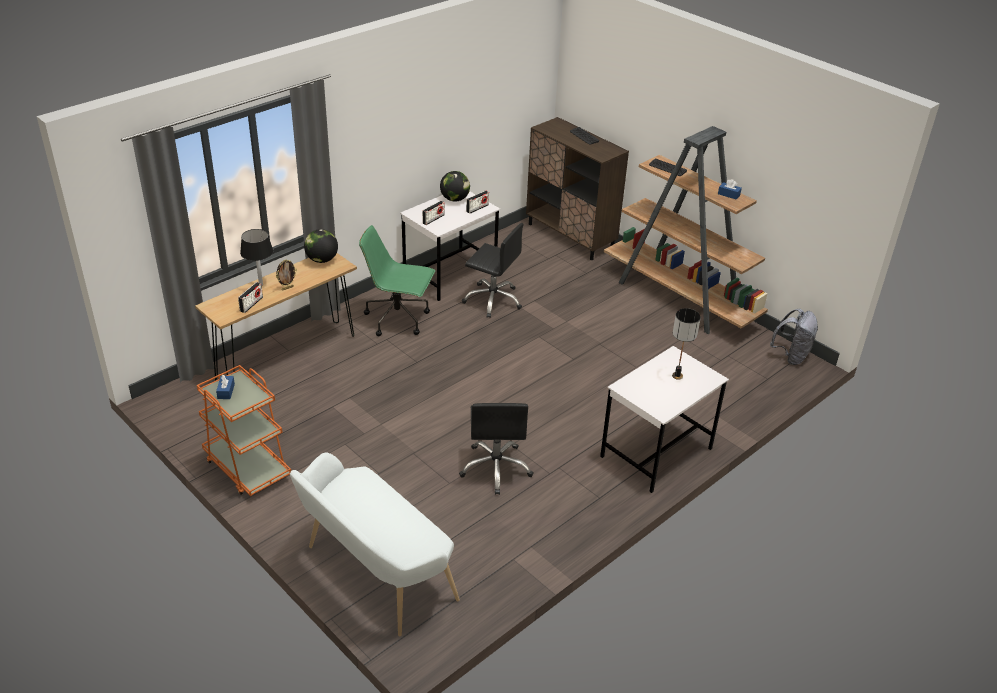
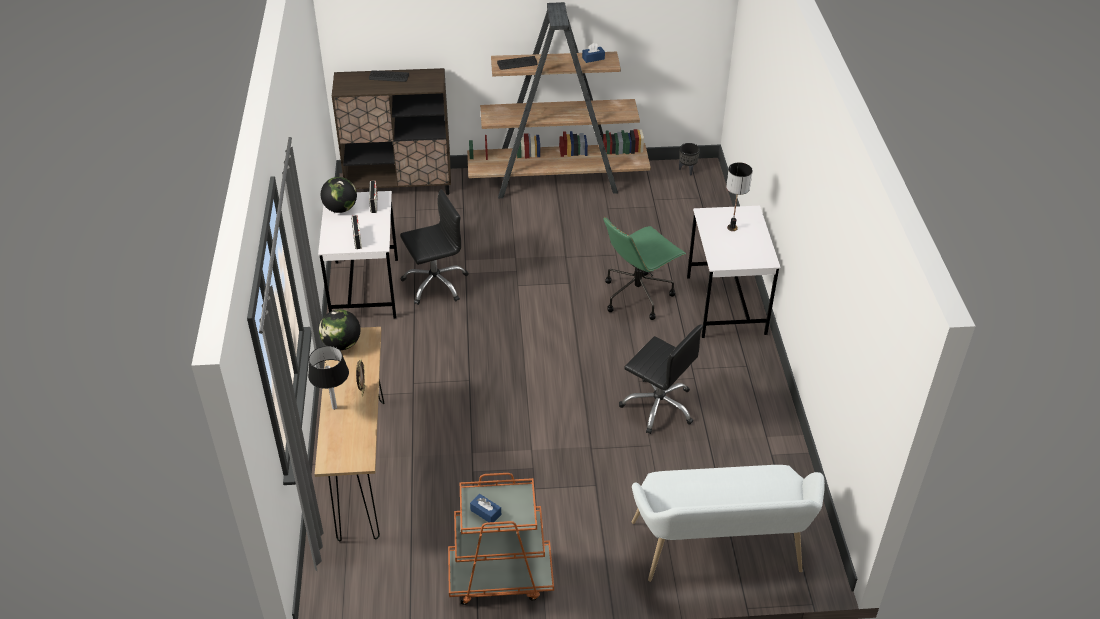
camera: 50 degrees left, 5 degrees up
(251, 304) = (362, 430): radio -> none
(398, 319) = (392, 359): green office chair -> green office chair (638, 295)
(791, 356) = (687, 170): grey backpack -> black planter

